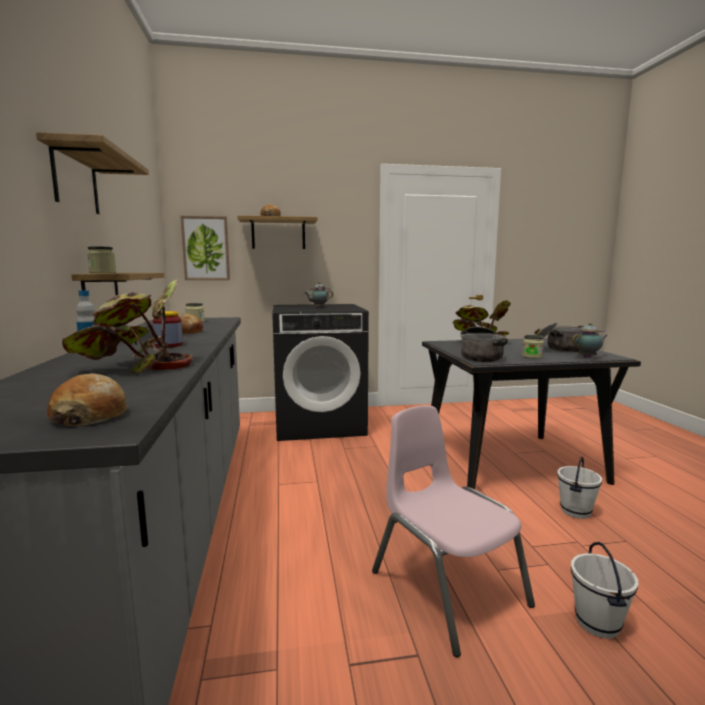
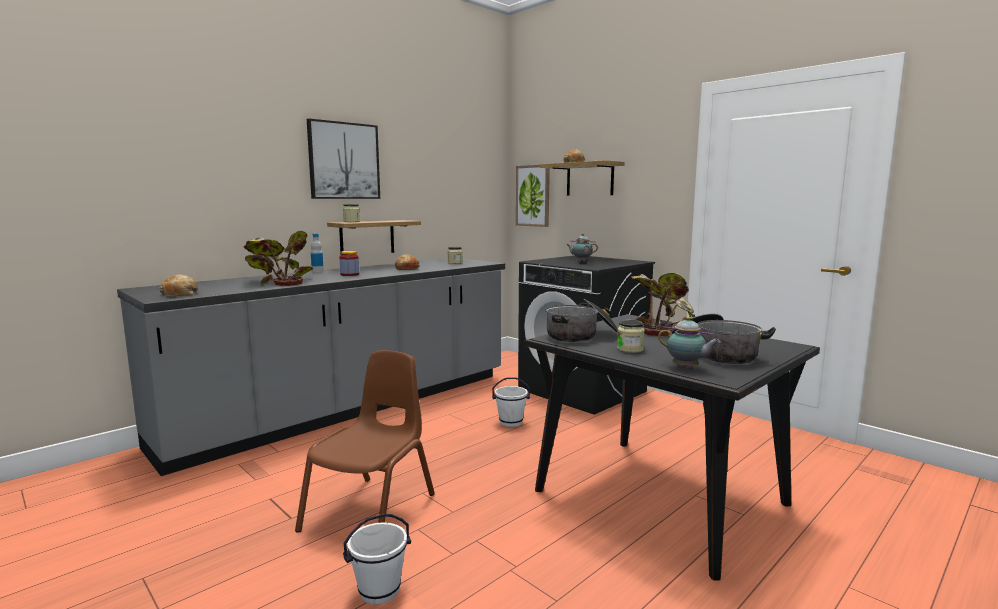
camera: 55 degrees right, 0 degrees up
(75, 180) = (344, 161): shelf -> picture
(447, 588) = (371, 512): pink chair -> brown chair
(576, 511) = (587, 558): white bucket -> white bucket (510, 423)

